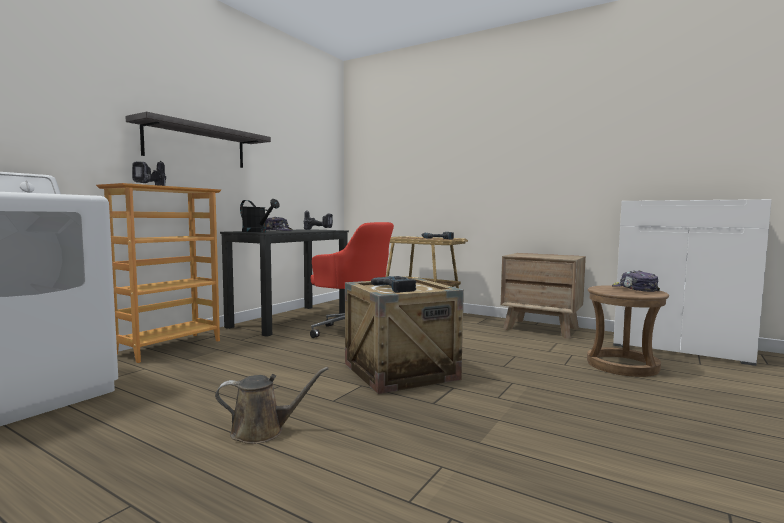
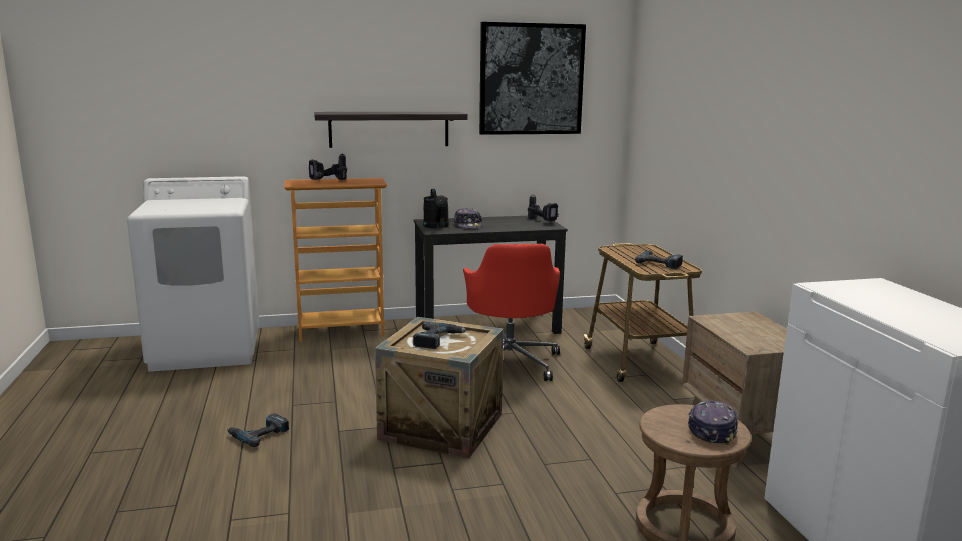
camera: 45 degrees right, 10 degrees up
(263, 431) = (259, 434): brown watering can -> power drill
(294, 123) = (531, 79): none -> picture

